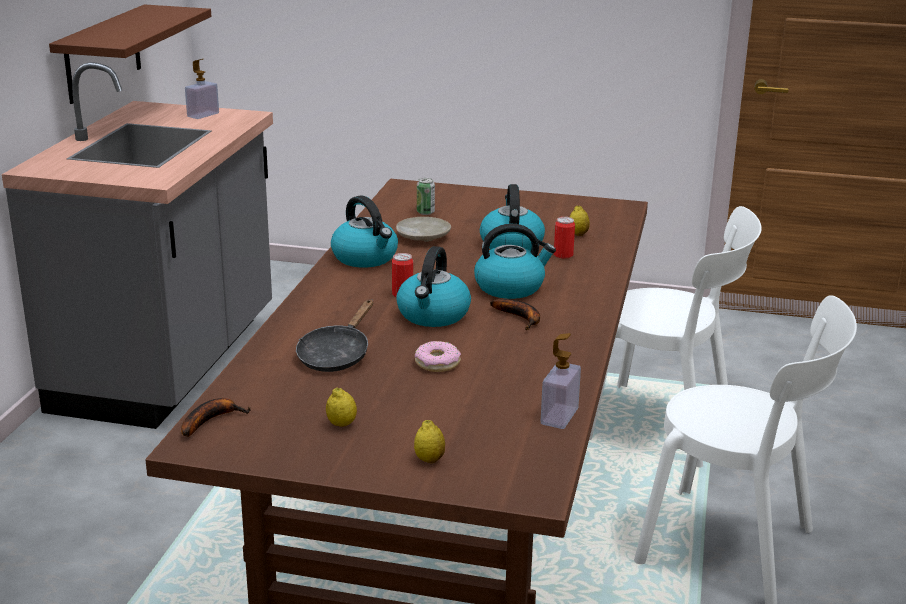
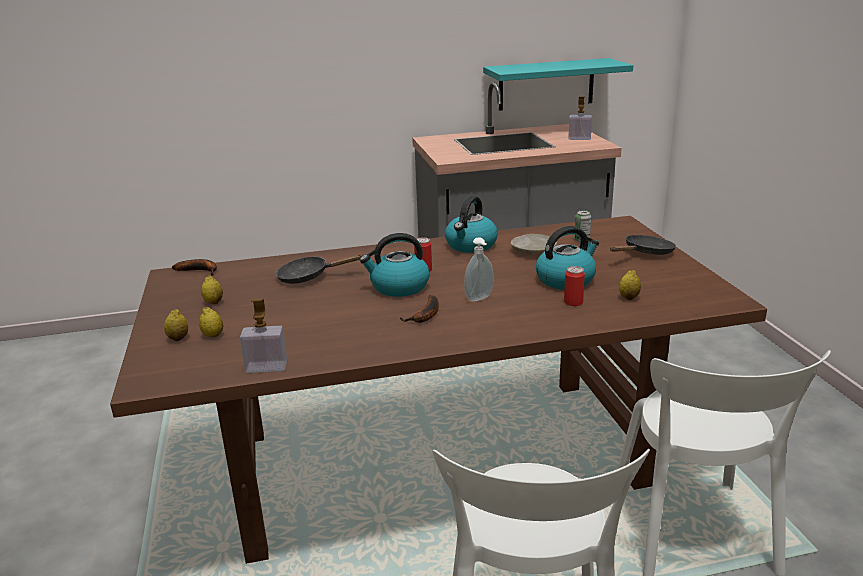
camera: 65 degrees right, 0 degrees up
(103, 54) = (546, 84): brown shelf -> turquoise shelf
(437, 363) = (321, 307): donut -> none
(444, 436) = (213, 335): none -> lemon
(492, 201) = (645, 253): none -> black frying pan
(510, 287) = (480, 299): kettle -> soap dispenser

